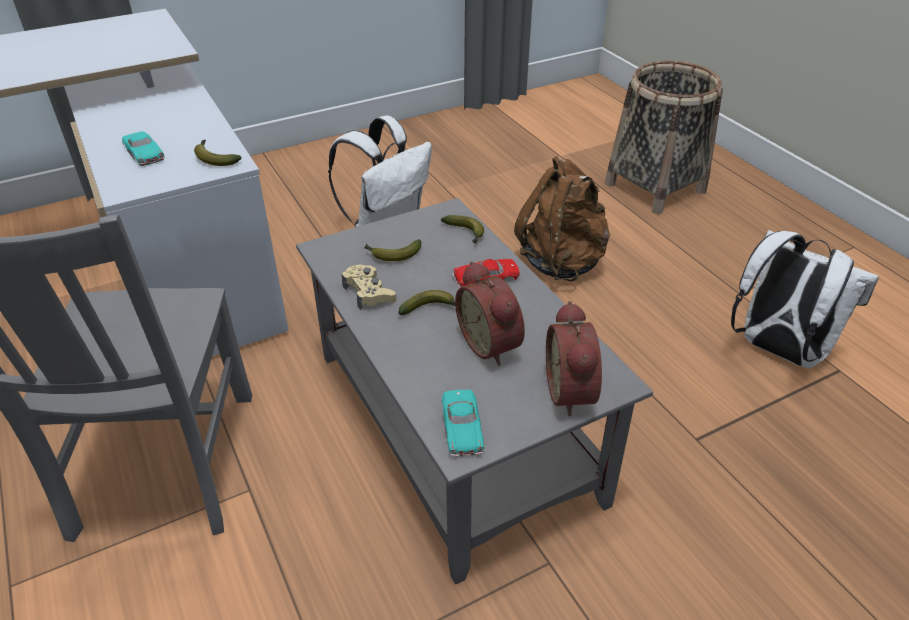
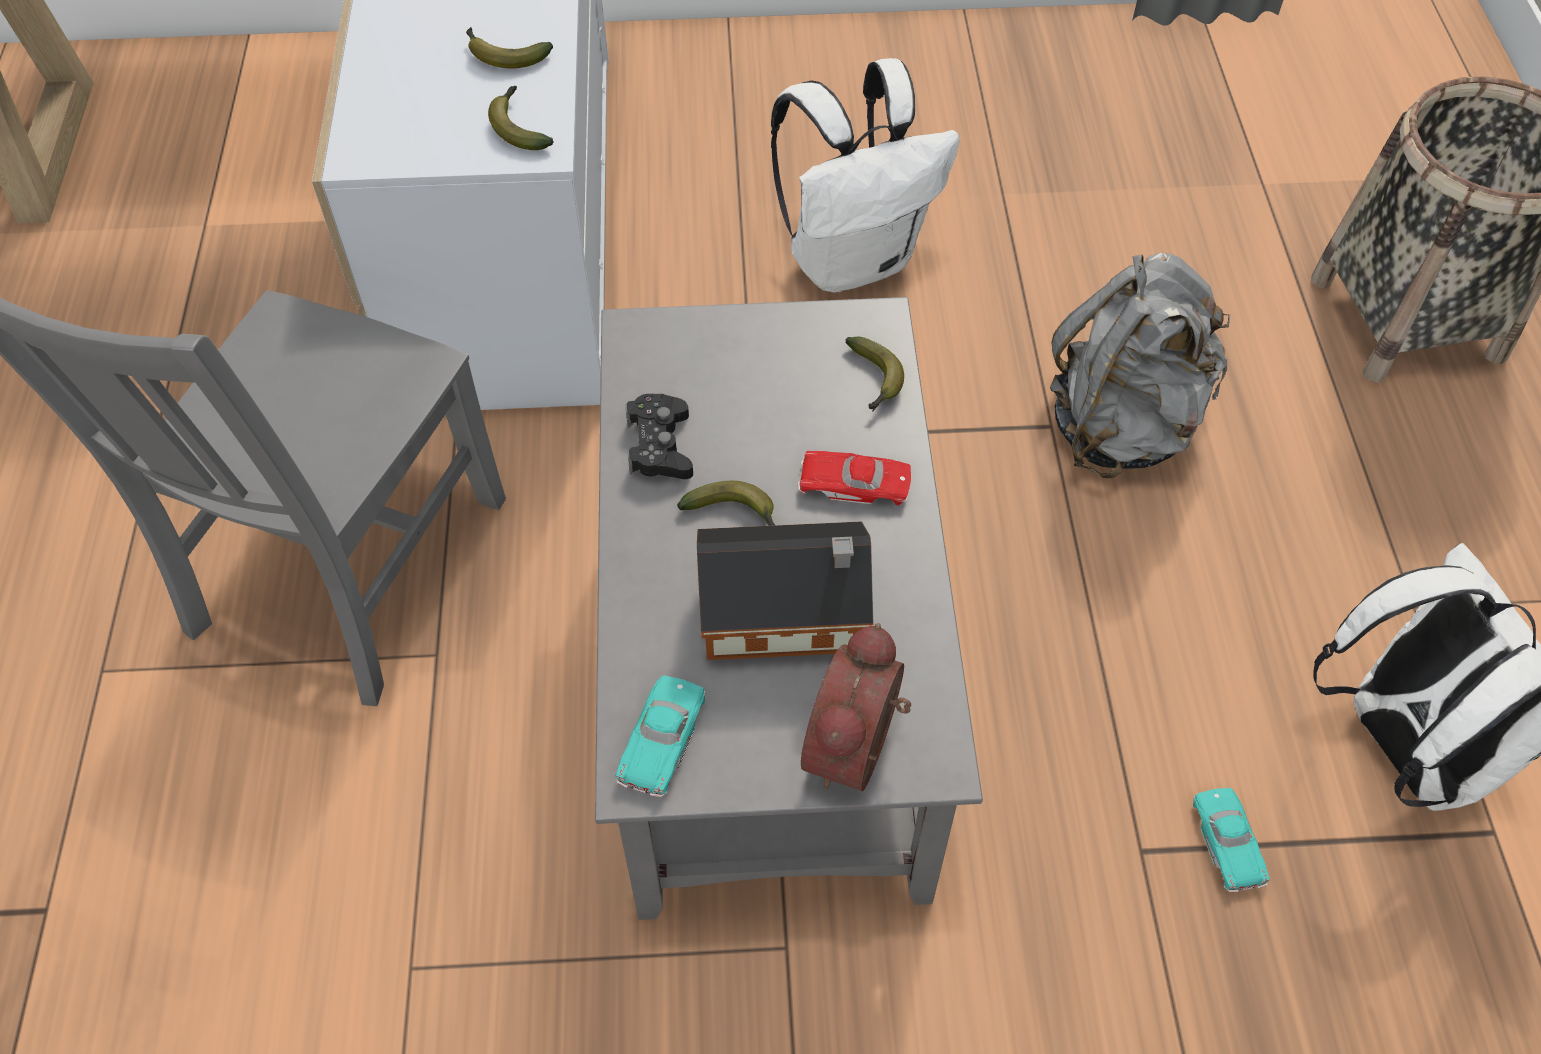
camera: 25 degrees right, 15 degrees up
(144, 152) = (423, 80): turquoise toy car -> turquoise toy car (1228, 842)
(369, 292) = (660, 446): beige game controller -> black game controller
(392, 255) = (734, 383): banana -> banana (503, 55)
(492, 343) = (789, 613): alarm clock -> toy house
(562, 262) = (1122, 425): brown backpack -> grey backpack

